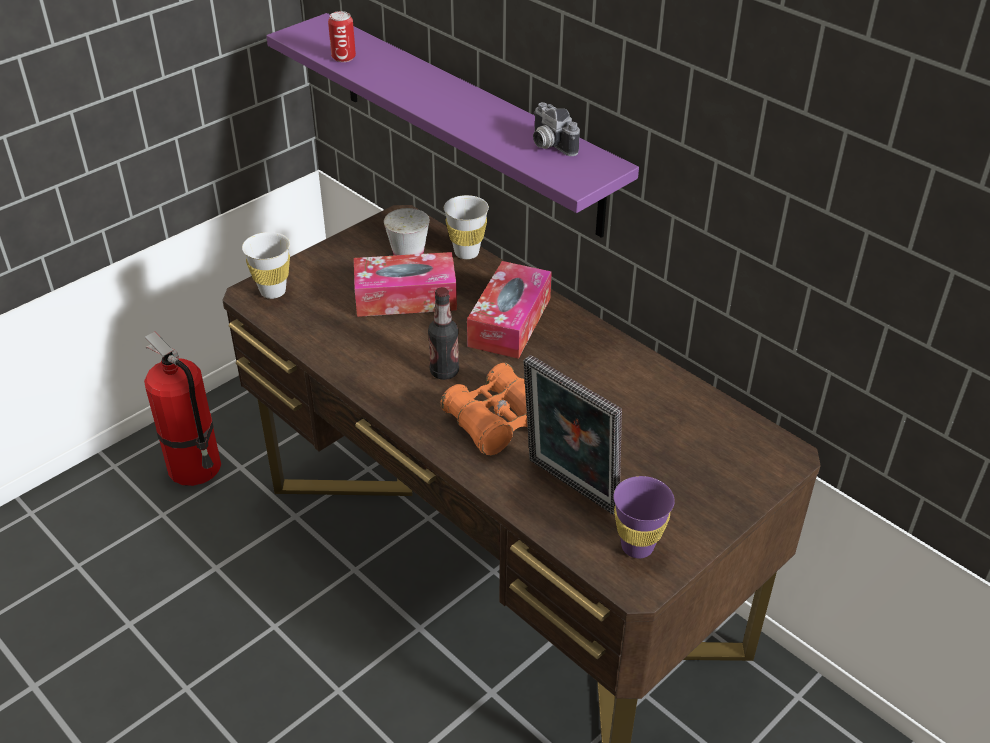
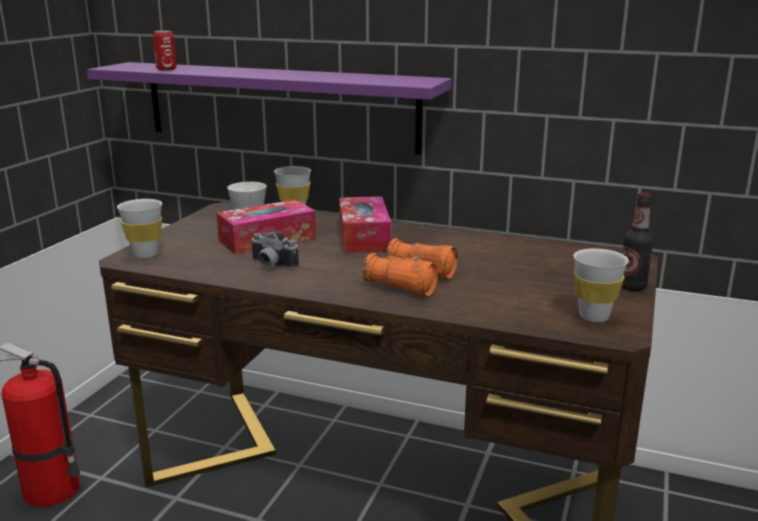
camera: 25 degrees left, 20 degrees down
(444, 372) = (339, 266): bottle -> bottle (632, 287)
(548, 145) = (376, 77): camera -> camera (270, 265)
(568, 488) = (506, 301): picture frame -> none
(637, 546) = (594, 317): purple cup -> white cup

